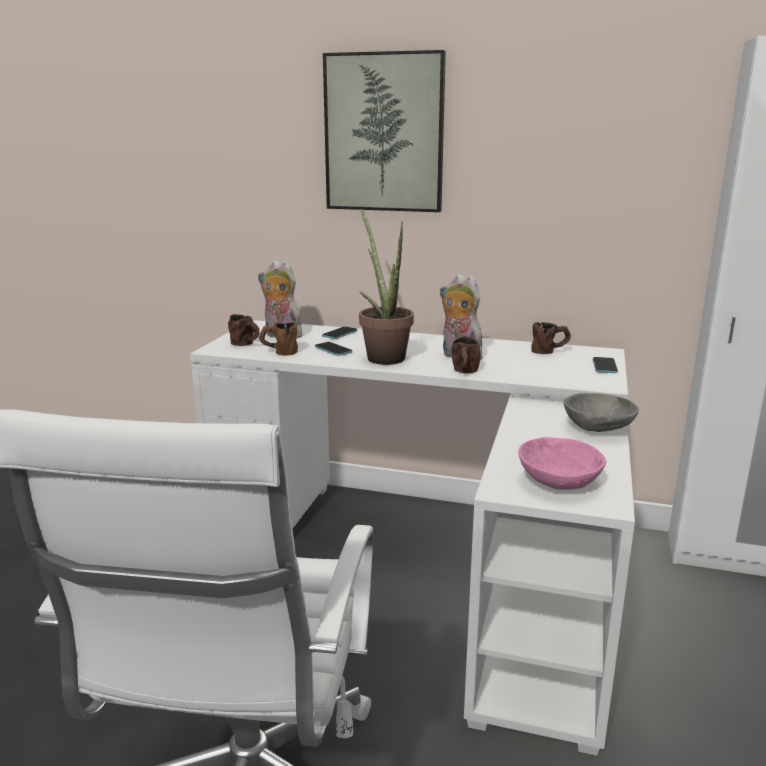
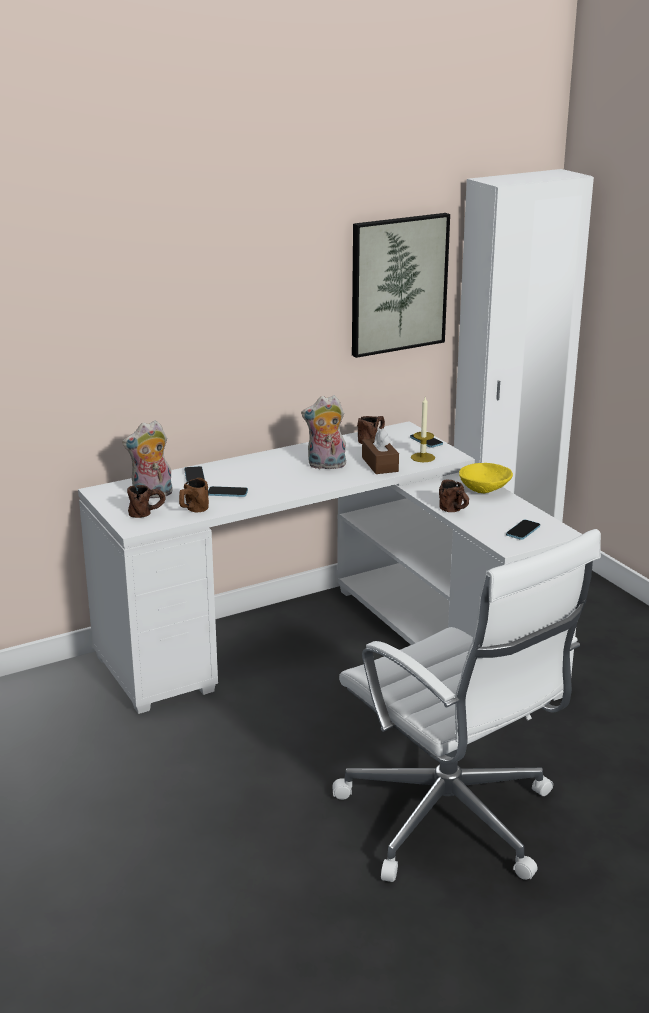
camera: 45 degrees left, 5 degrees up
(383, 356) = (275, 484): potted plant -> none
(384, 133) = (205, 277): picture -> picture (398, 284)
(465, 372) = (357, 477): brown mug -> brown mug (455, 511)
(511, 369) = (380, 464): none -> brown tissue box
(557, 482) = (523, 531): pink bowl -> phone
(569, 377) = (422, 457): none -> candle
(599, 429) = (485, 490): grey bowl -> yellow bowl

